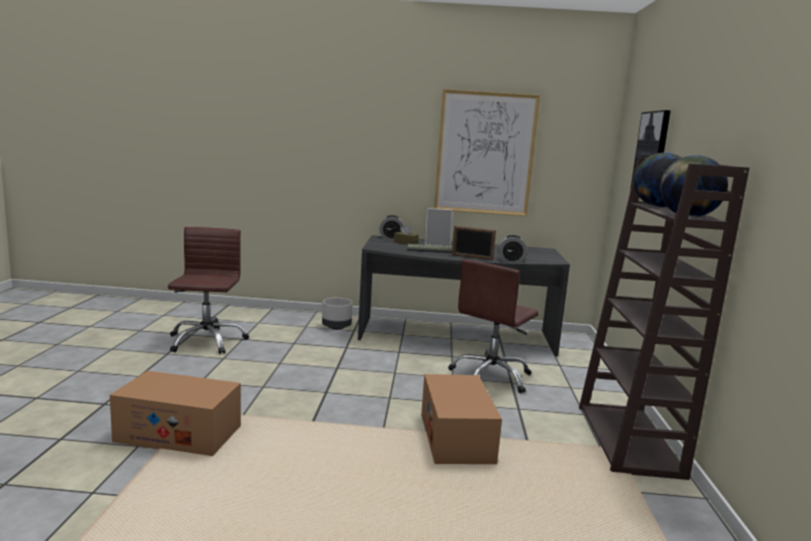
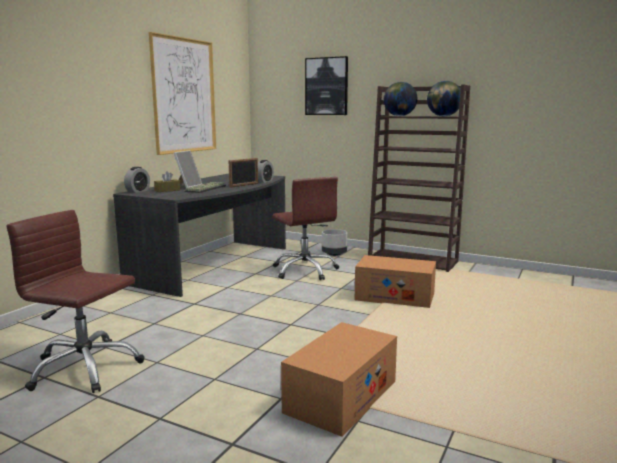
camera: 65 degrees left, 0 degrees up
(336, 327) = (133, 300): grey planter -> grey planter (334, 254)

